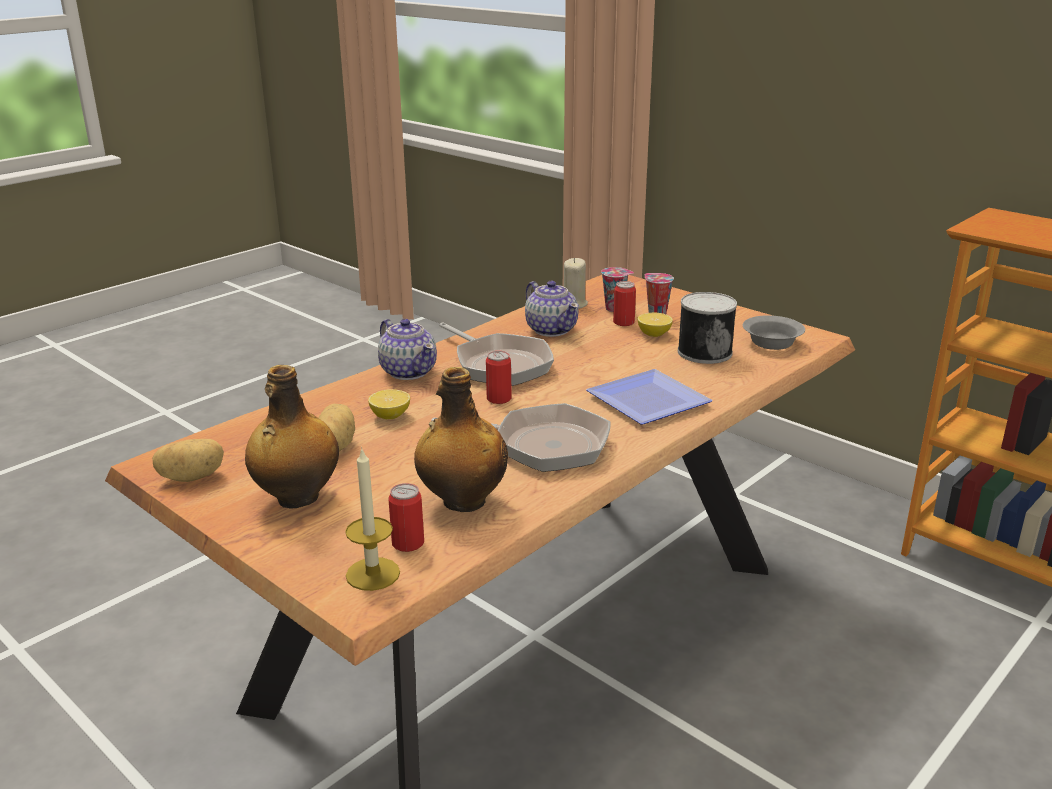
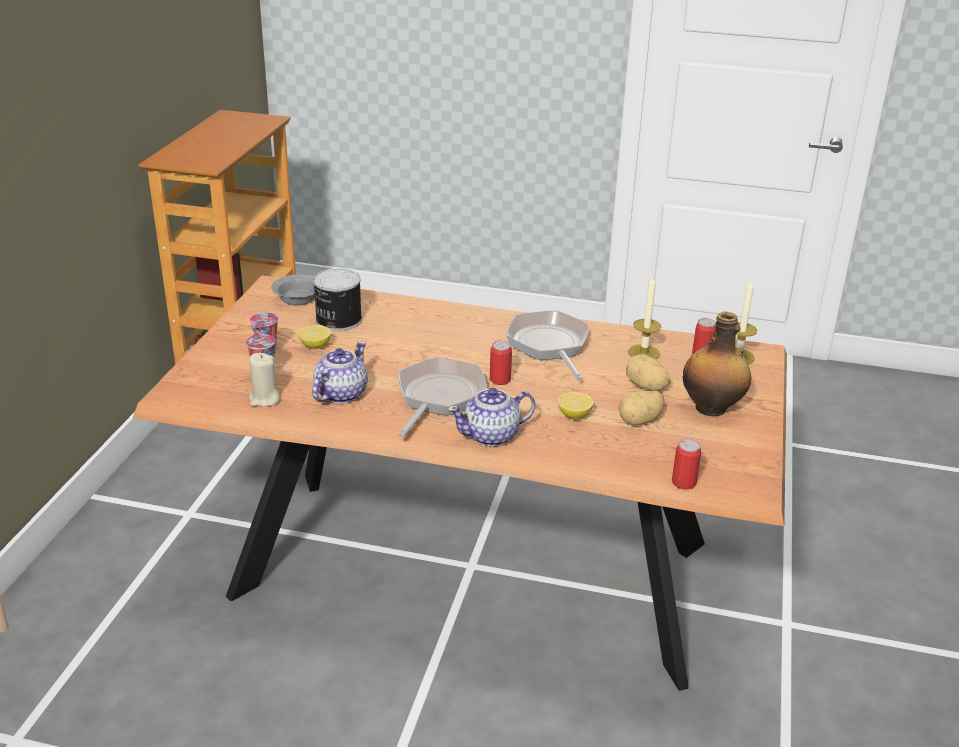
camera: 120 degrees left, 5 degrees up
(192, 477) = (745, 461): potato -> potato (646, 387)
(408, 371) = (492, 436): teapot -> teapot turned 135 degrees counterclockwise
(462, 501) = (644, 353): bottle -> candle
(623, 322) = (297, 364): can -> can (684, 483)
(643, 401) = (448, 326): plate -> none

